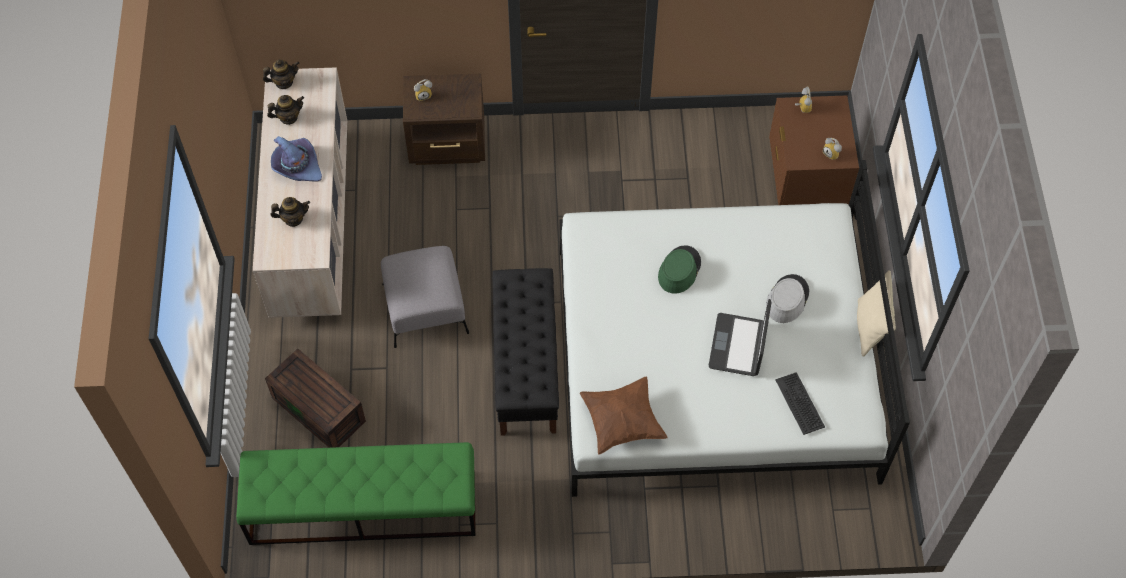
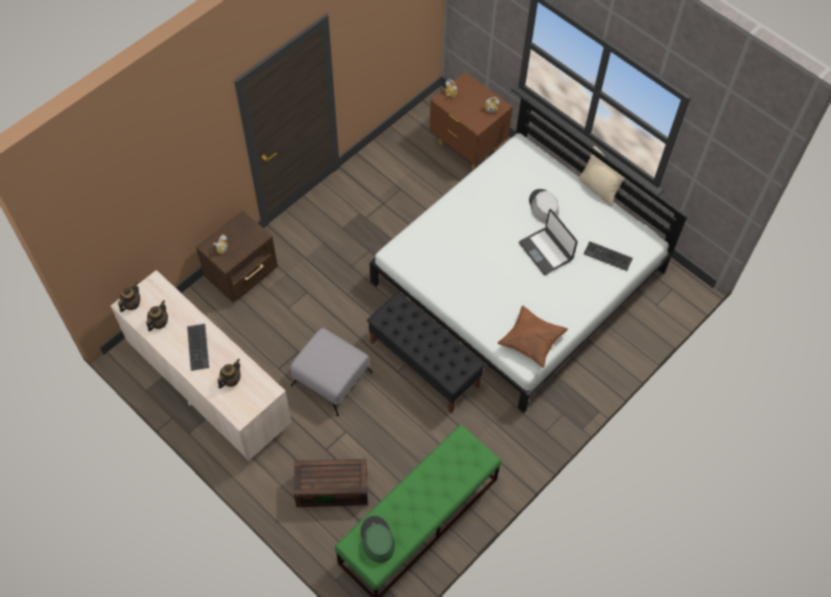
camera: 45 degrees left, 0 degrees up
(297, 166) = (197, 347): purple hat -> keyboard
(679, 270) = (472, 235): green hat -> green hat (377, 539)

